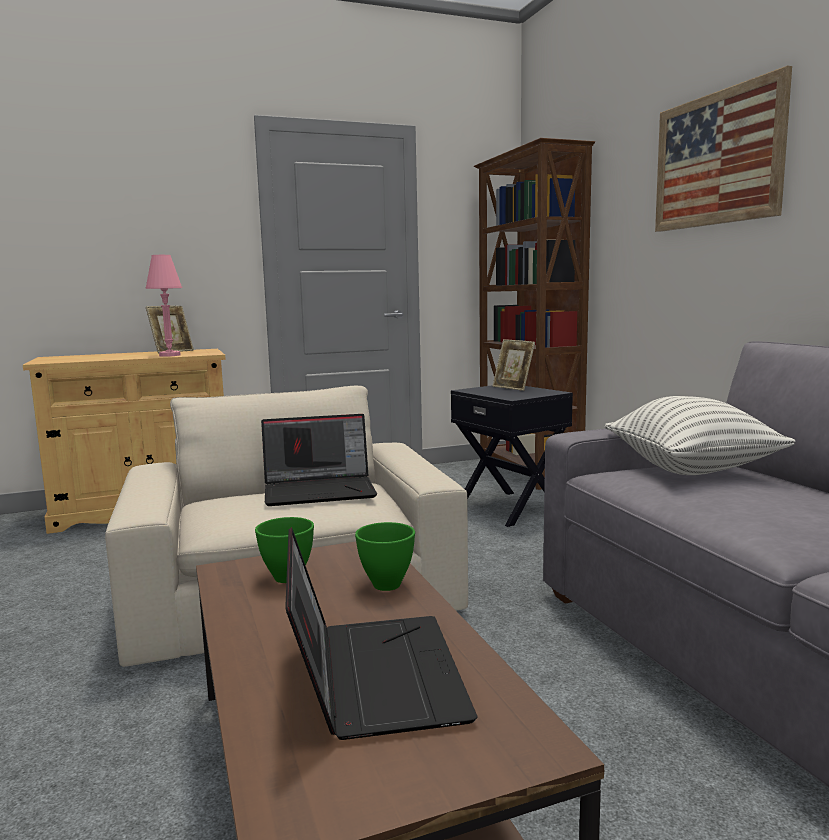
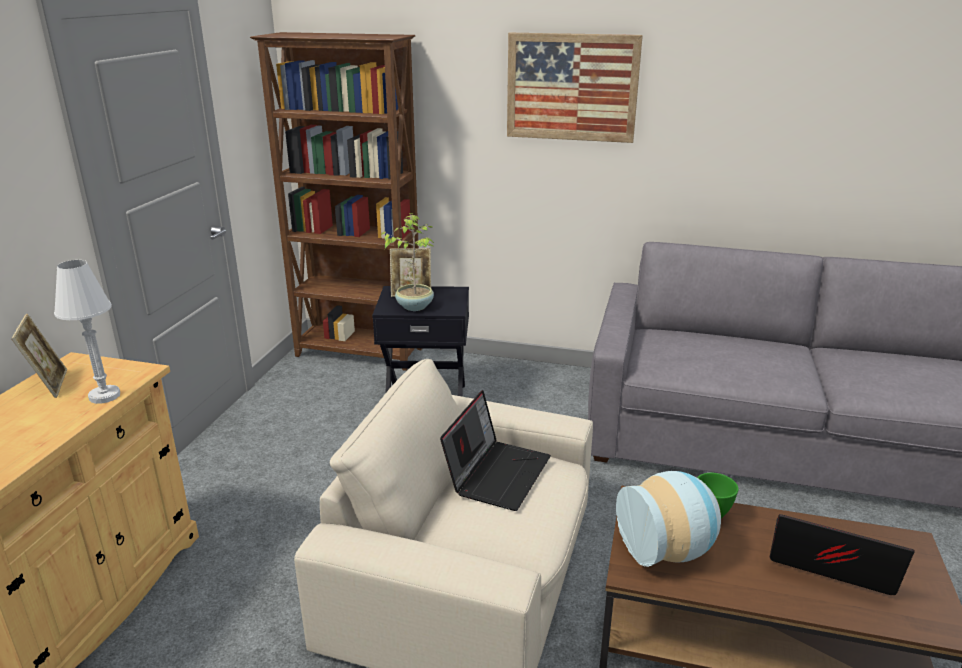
camera: 55 degrees left, 15 degrees up
(170, 355) = (104, 396): pink table lamp -> white table lamp
(286, 578) = (668, 550): green bowl -> vase
(492, 392) = (414, 306): none -> potted plant
(691, 469) = (670, 346): pillow -> none

